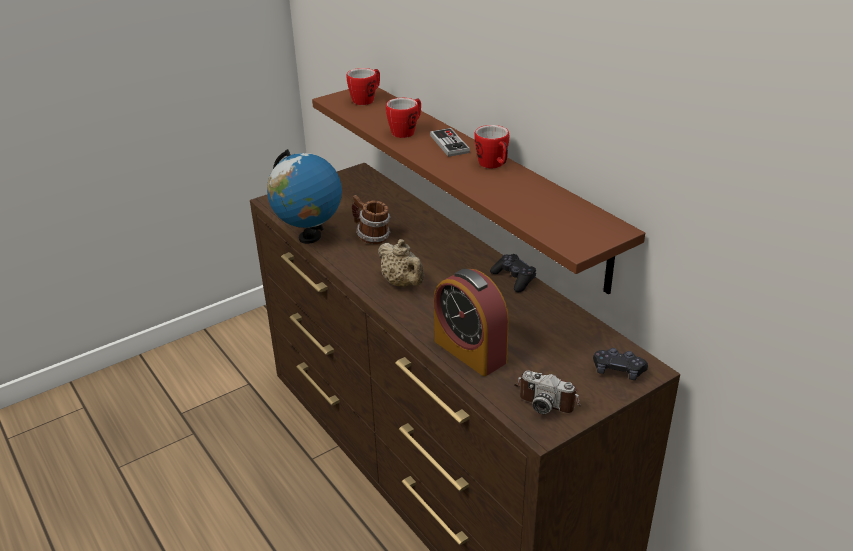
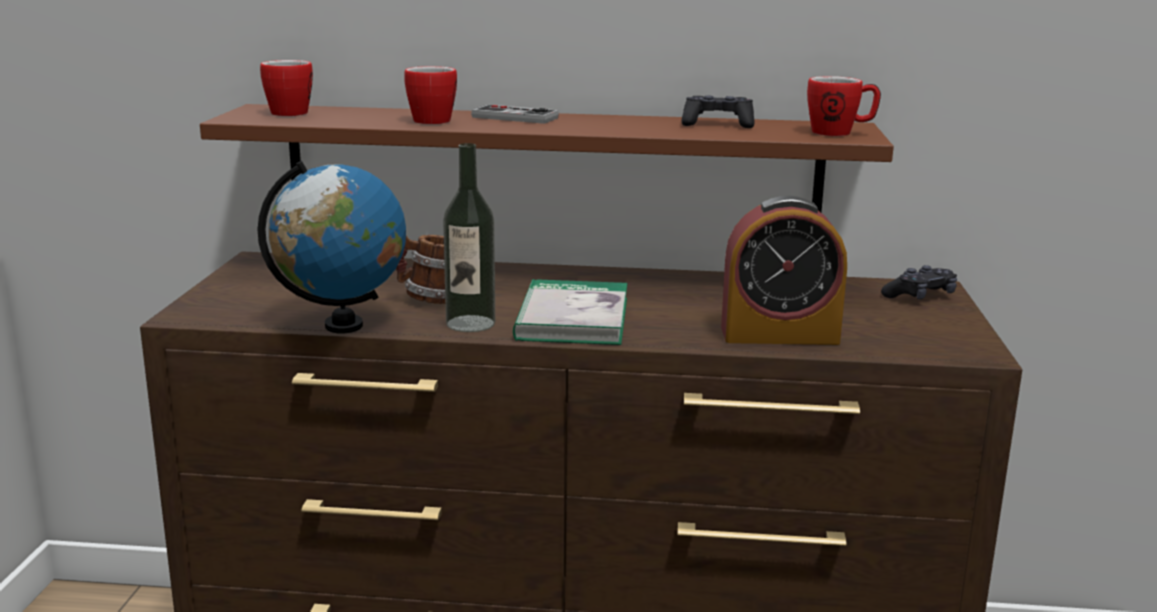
camera: 50 degrees left, 15 degrees down
(356, 263) = (470, 323): none -> bottle
(403, 283) = (572, 318): beige teapot -> book
(494, 165) = (613, 119): mug -> mug (840, 133)
(514, 278) = (674, 277): black game controller -> black game controller (717, 124)
(548, 396) = (922, 332): camera -> none

